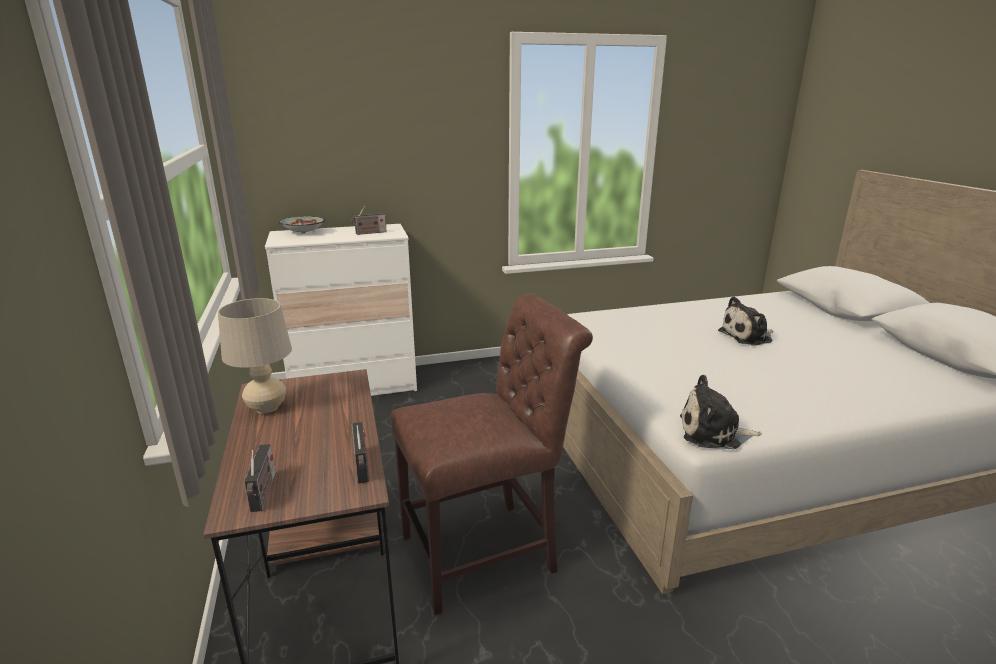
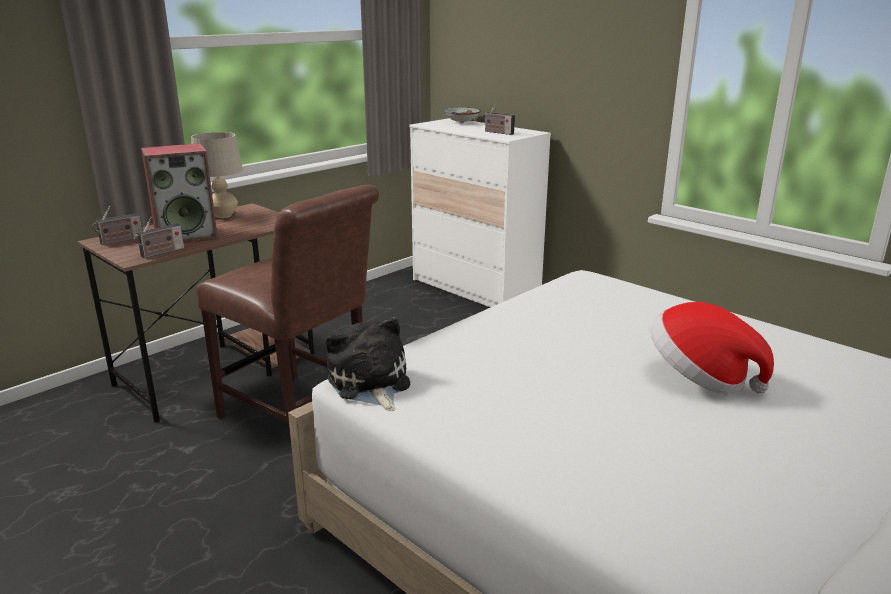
camera: 60 degrees right, 0 degrees up
(316, 441) = (187, 236): none -> speaker
(748, 336) = (700, 378): plush toy -> hat

